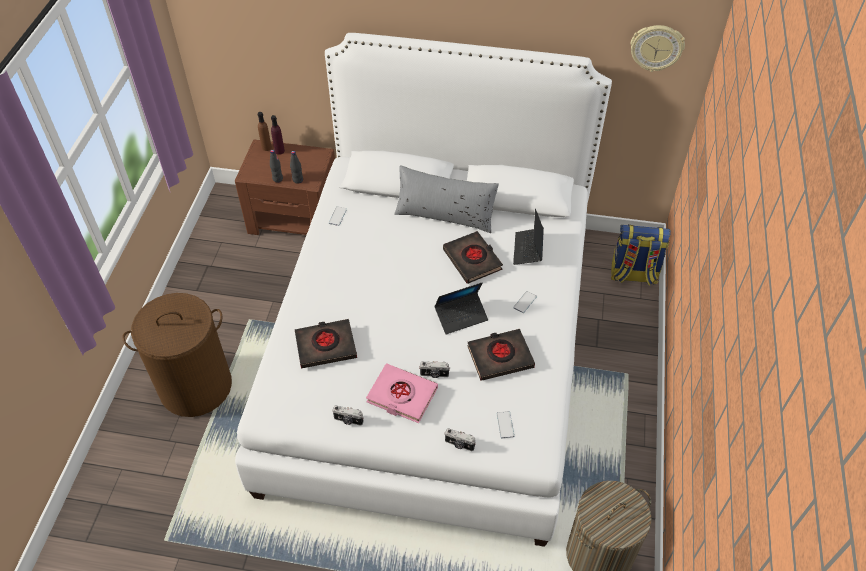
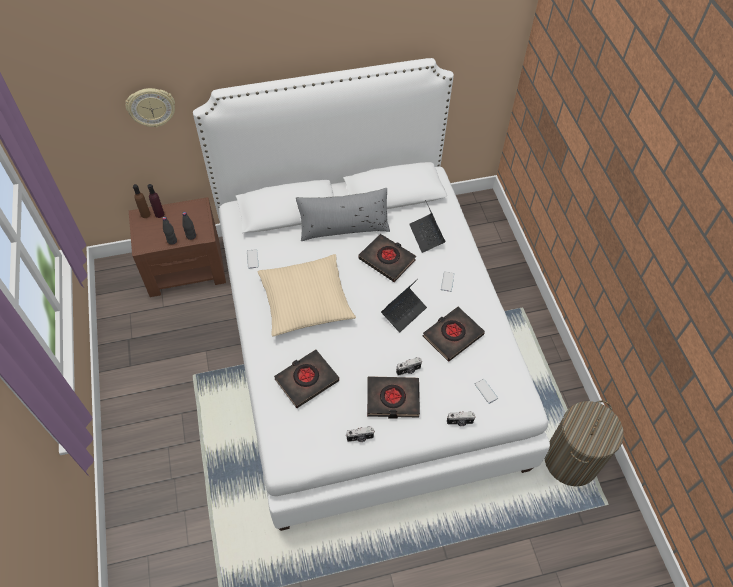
camera: 25 degrees left, 5 degrees up
(196, 386) = (176, 453): brown laundry basket -> none
(367, 272) = (306, 301): none -> beige pillow
(402, 396) = (392, 399): pink book -> black book
(633, 275) = (487, 225): backpack -> none
(656, 47) = (484, 35): wall clock -> wall clock (151, 107)

